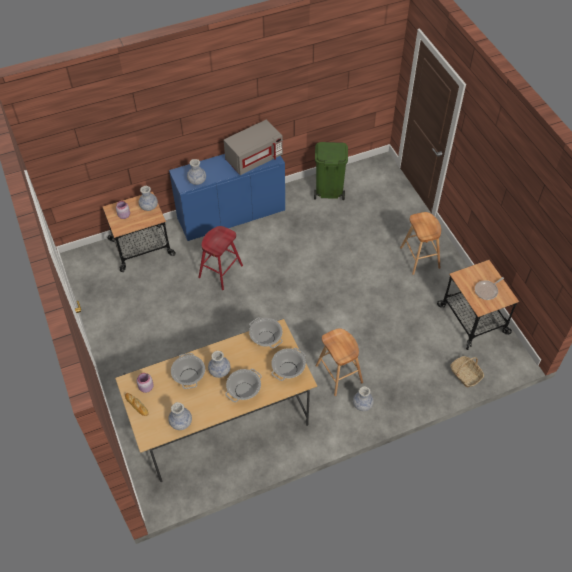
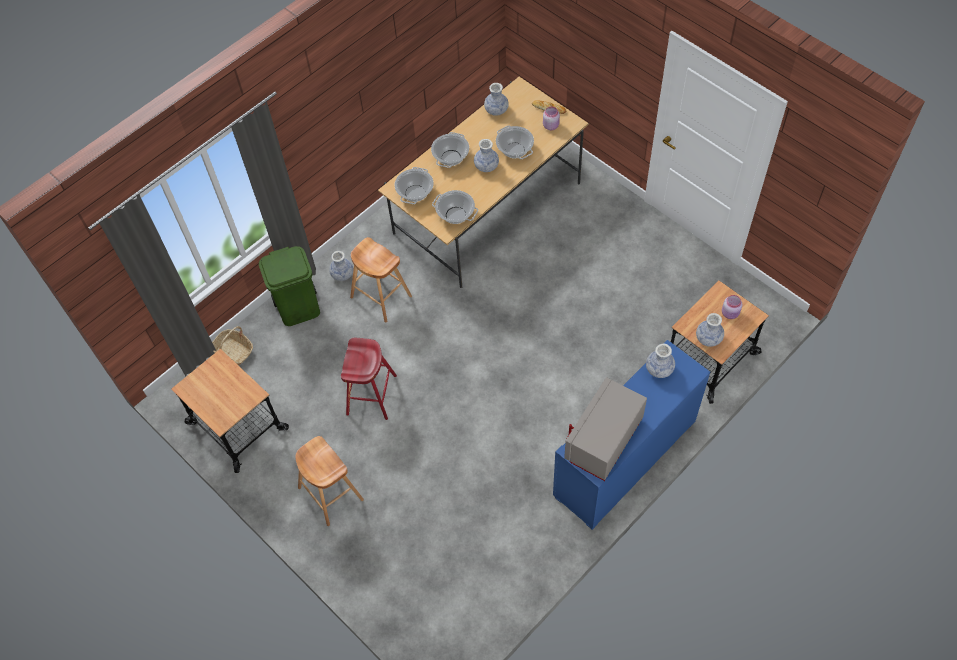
camera: 160 degrees right, 5 degrees up
(220, 271) = (586, 366): red stool -> red stool (371, 394)
(328, 190) = (506, 562): green trash can -> green trash can (299, 308)
(487, 291) = (214, 387): frying pan -> none

